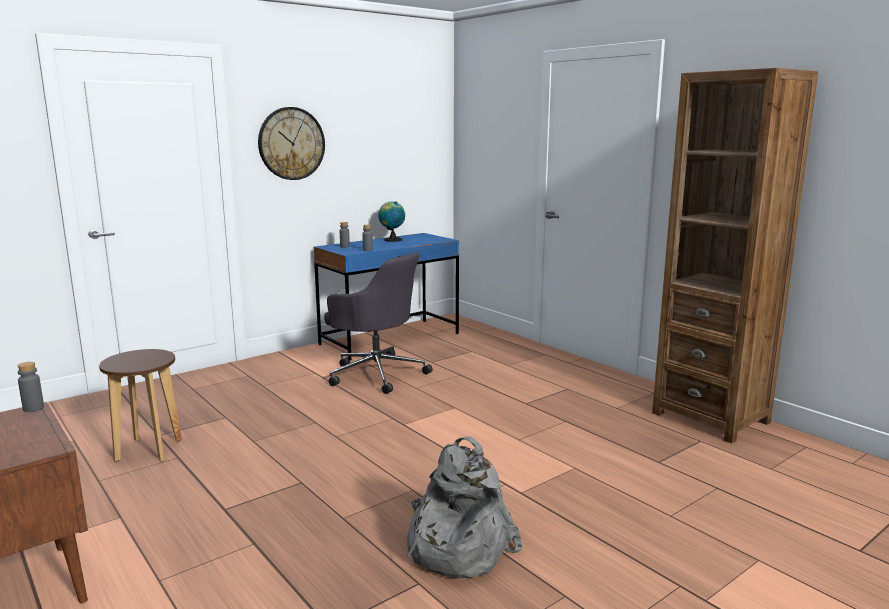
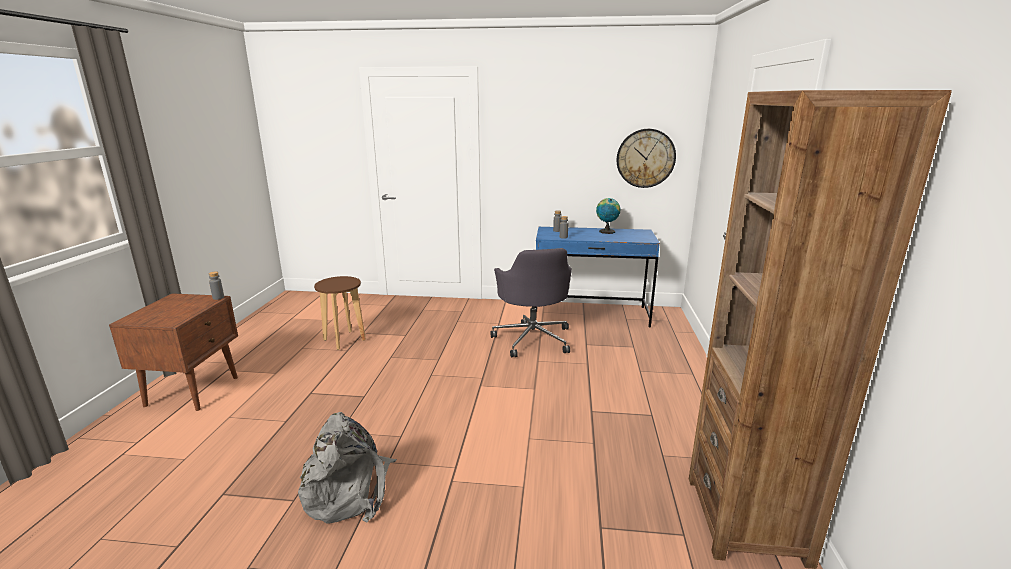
camera: 45 degrees right, 5 degrees up
(291, 143) = (529, 143): wall clock -> wall clock (645, 158)

